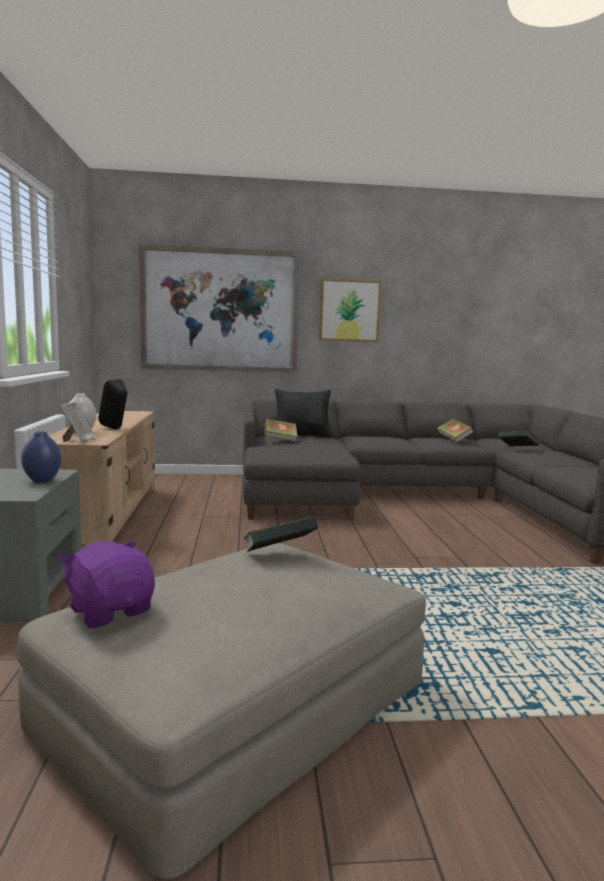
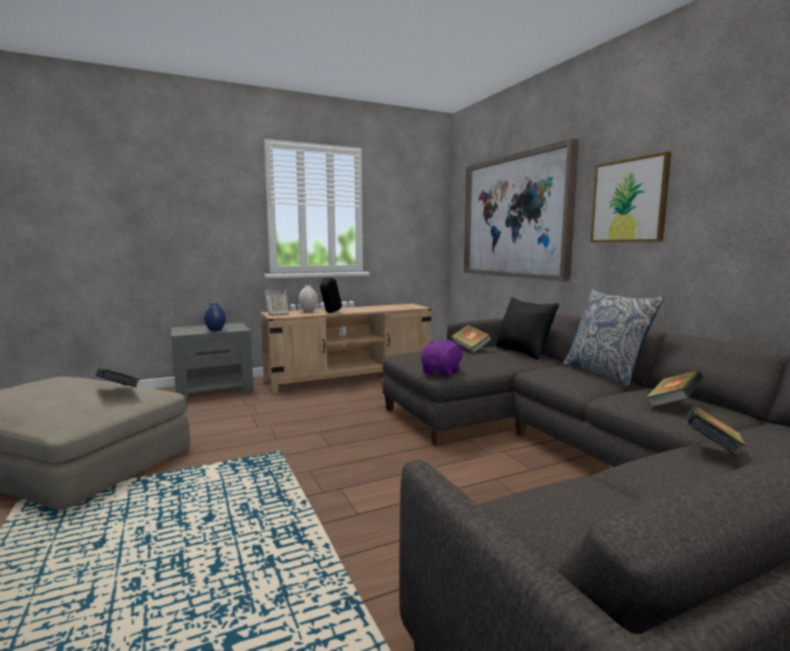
camera: 70 degrees right, 0 degrees up
(111, 611) = (48, 379): purple plush toy -> purple plush toy (442, 372)
(381, 436) = (605, 374): none -> pillow

